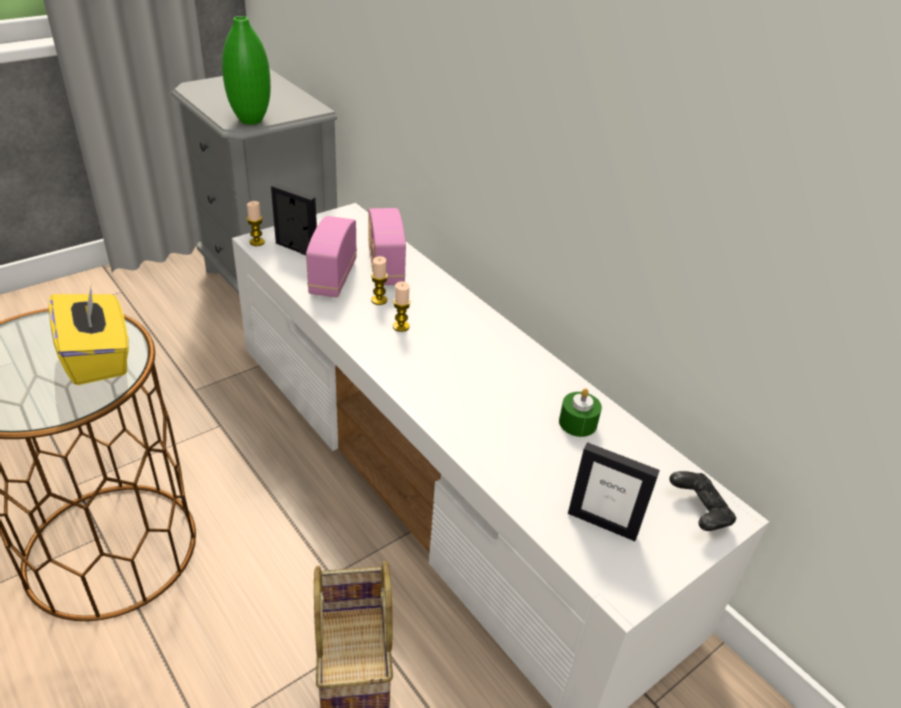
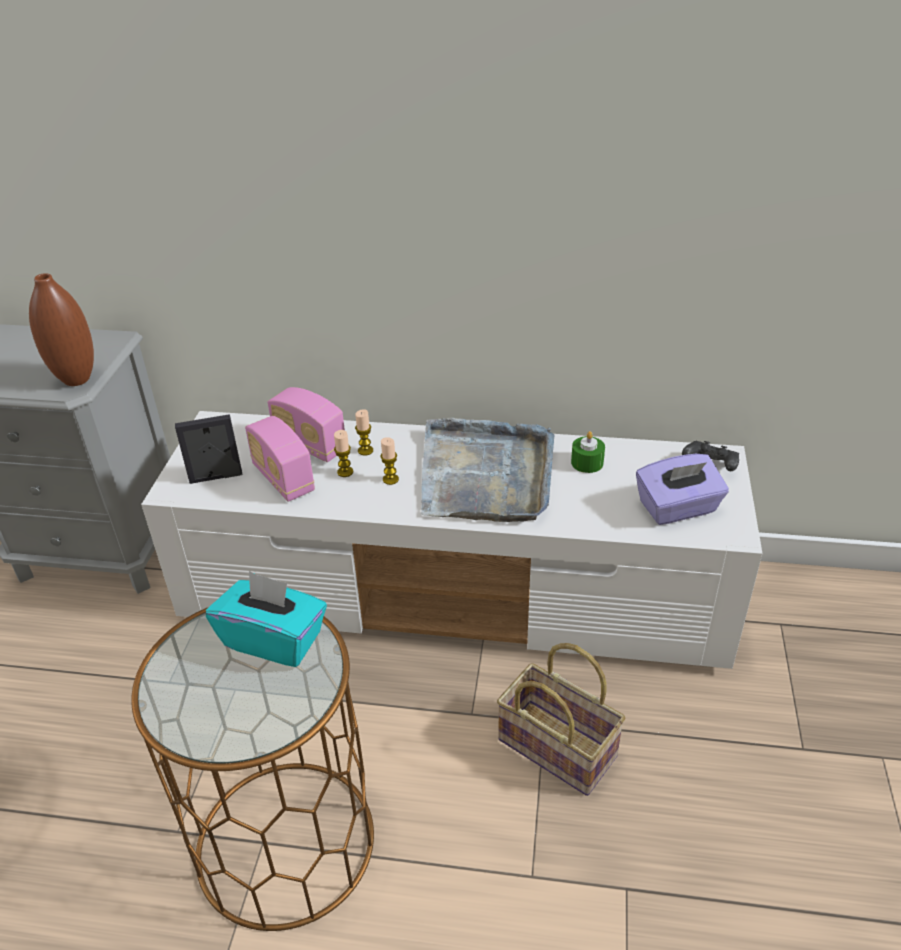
camera: 40 degrees left, 0 degrees up
(98, 357) = (274, 639): yellow tissue box -> turquoise tissue box
(251, 120) = (77, 379): green vase -> brown vase
(257, 242) = (171, 493): candle -> candle (365, 450)
(476, 372) = (486, 474): none -> grey tray
(602, 523) = (678, 508): picture frame -> purple tissue box

